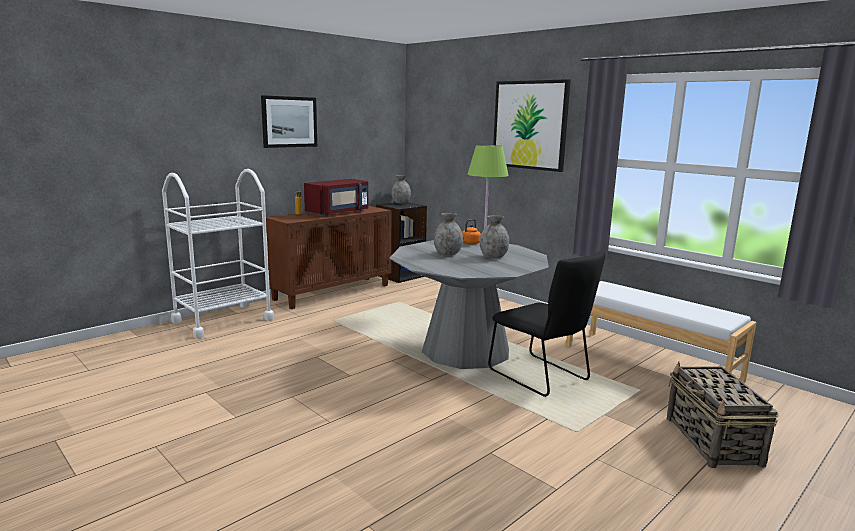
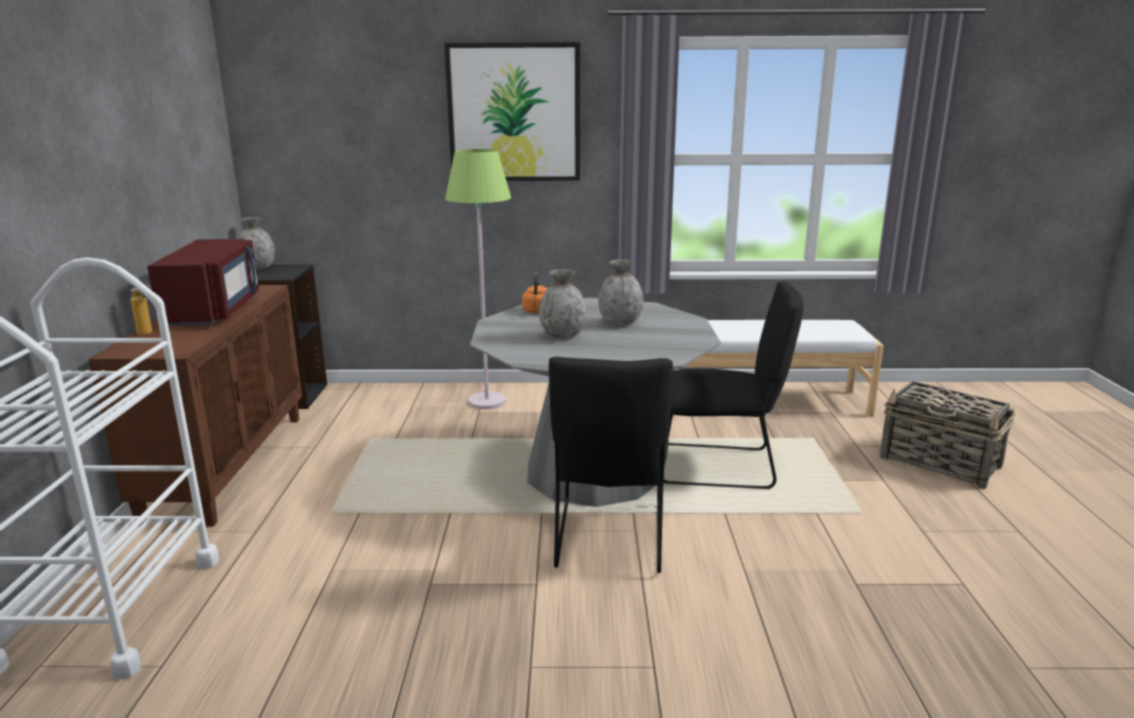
camera: 45 degrees left, 5 degrees up
(289, 122) = (82, 136): picture -> none
(411, 377) = (609, 541): none -> black chair

